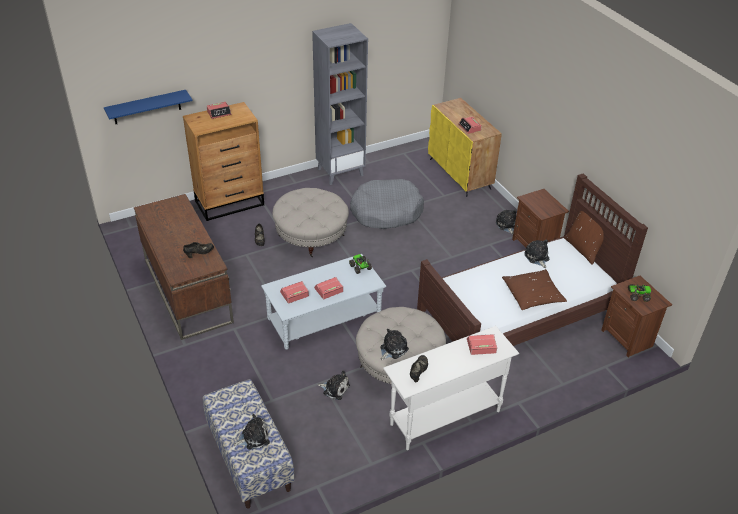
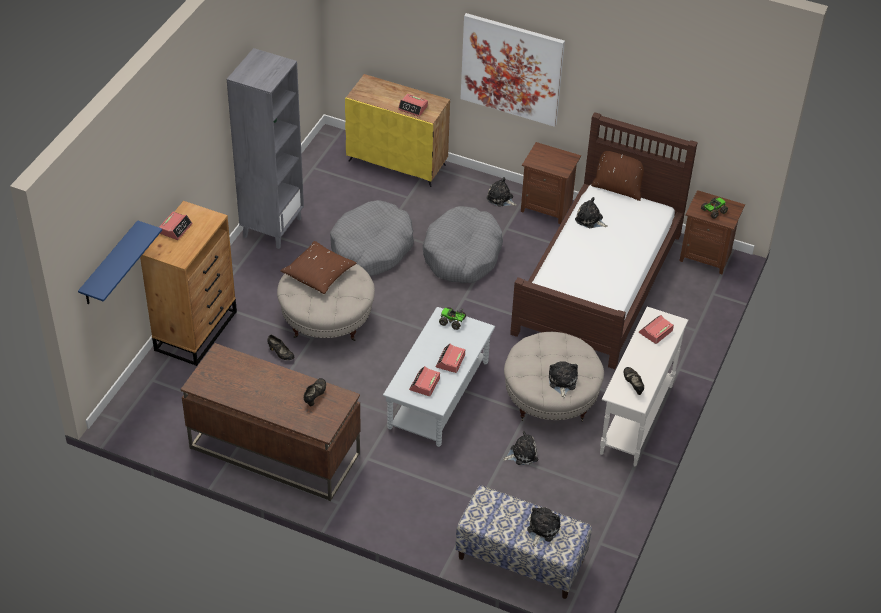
camera: 40 degrees left, 5 degrees up
(441, 244) = (462, 255): none -> grey dog bed
(532, 295) = (623, 260): brown pillow -> brown pillow (319, 273)
(540, 117) = (512, 69): none -> picture

